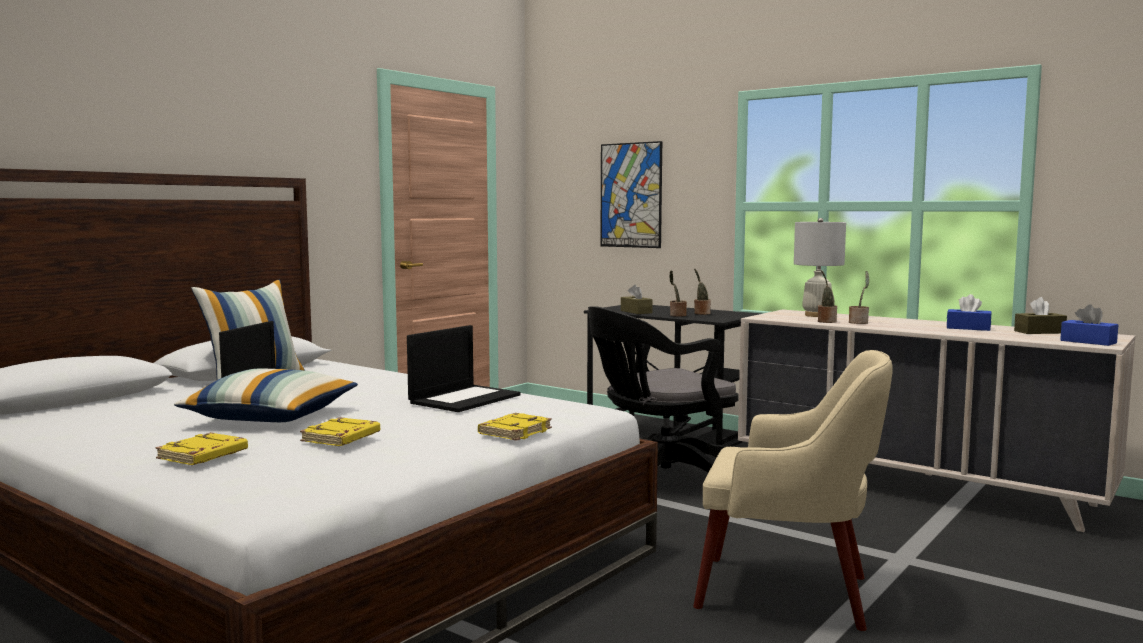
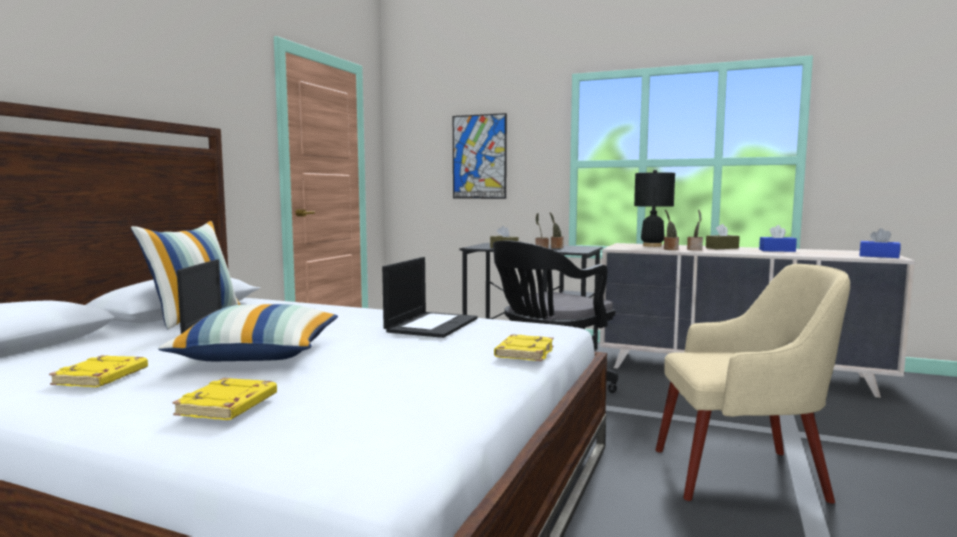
camera: 15 degrees left, 0 degrees up
(341, 438) = (367, 372): yellow book -> yellow book (102, 378)
(817, 315) = (652, 246): white table lamp -> black table lamp
(1039, 332) = (829, 251): brown tissue box -> brown tissue box (722, 248)

